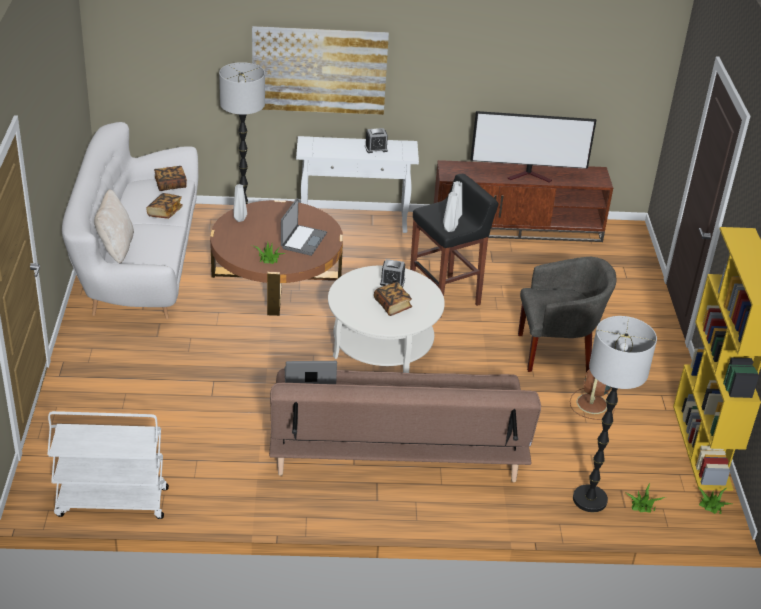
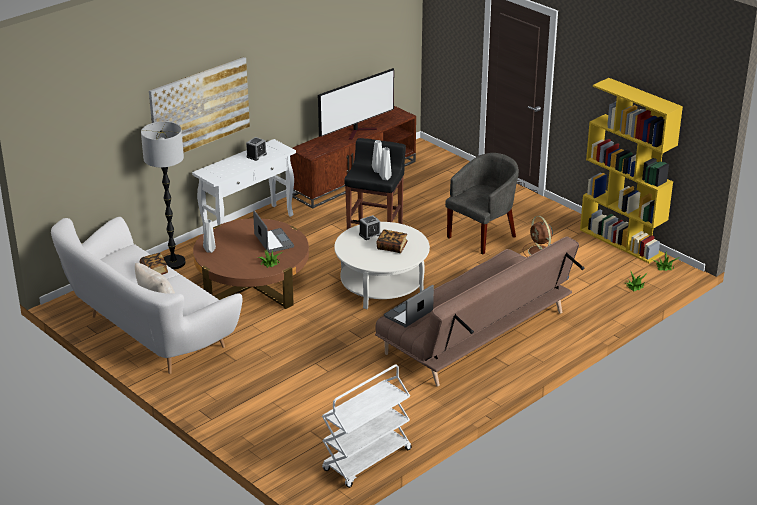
camera: 40 degrees left, 5 degrees down
(170, 185) = (126, 253): book -> none
(589, 499) = (608, 299): floor lamp -> none

